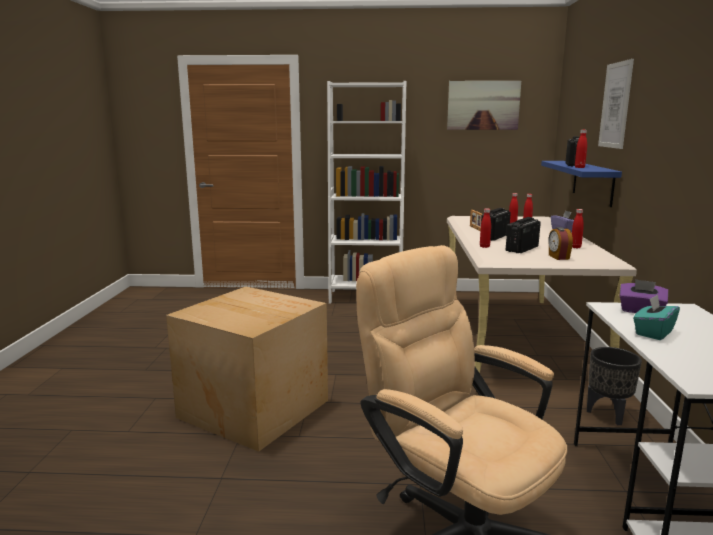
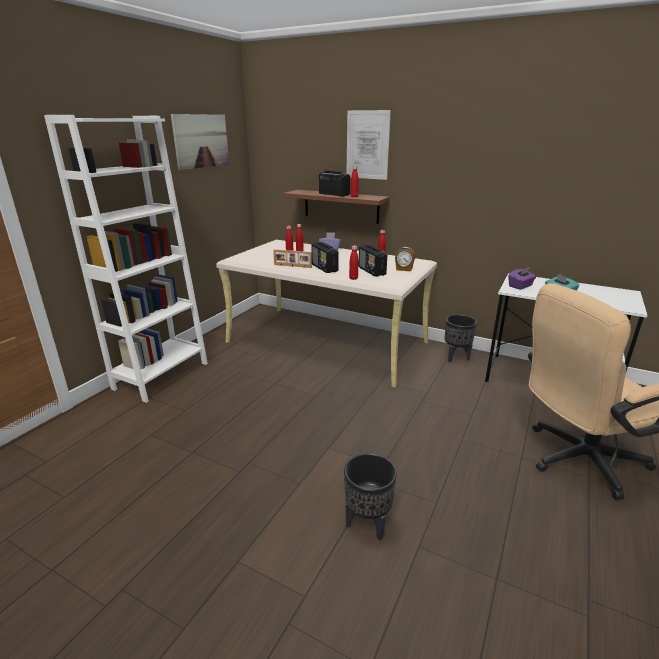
camera: 65 degrees left, 10 degrees up
(254, 407) = (367, 524): cardboard box -> black planter
(592, 182) = (341, 206): blue shelf -> brown shelf

